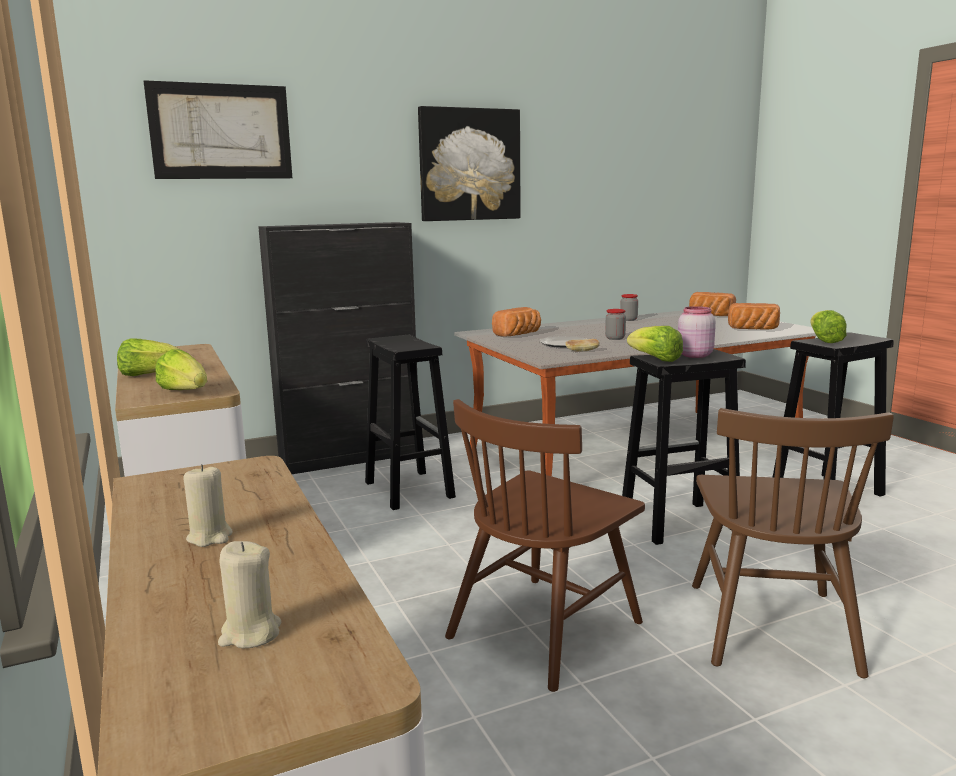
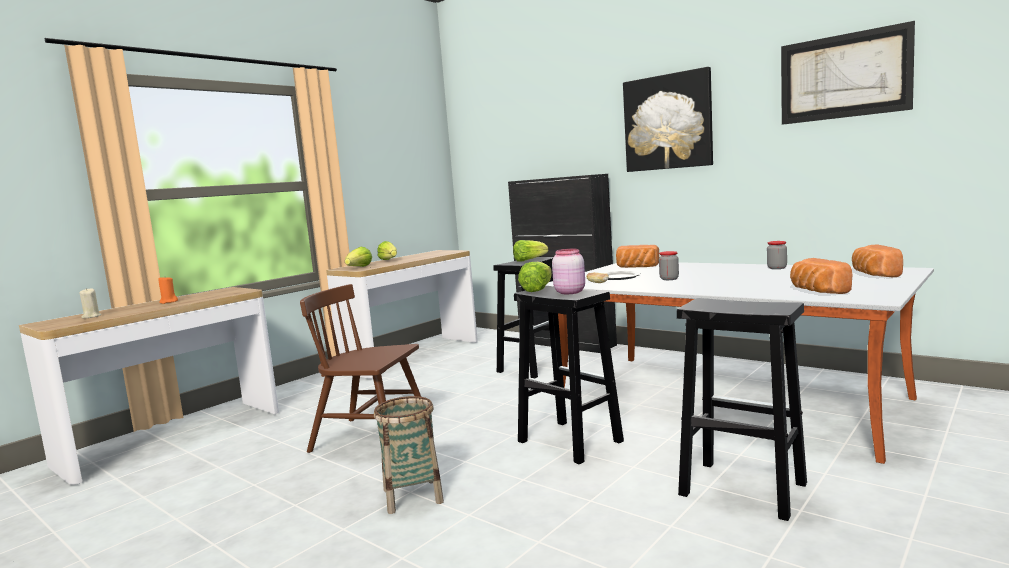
camera: 65 degrees right, 5 degrees down
(210, 537) = (168, 302): beige candle -> orange candle
(221, 132) = (512, 123): picture -> picture (843, 76)
(771, 626) = (412, 496): brown chair -> basket
(824, 340) = (717, 302): lettuce -> lettuce (529, 260)

